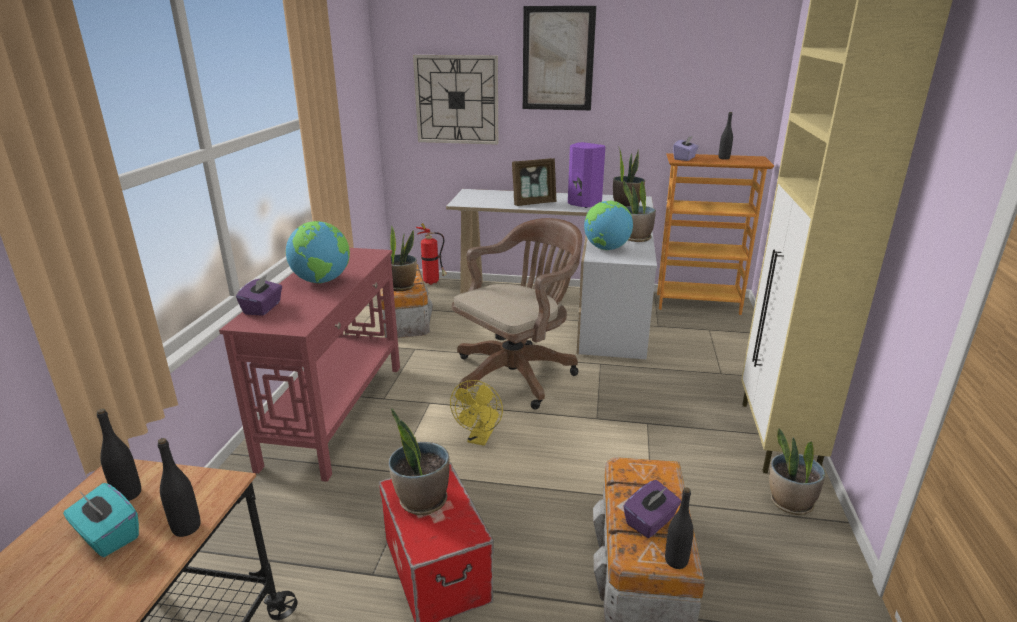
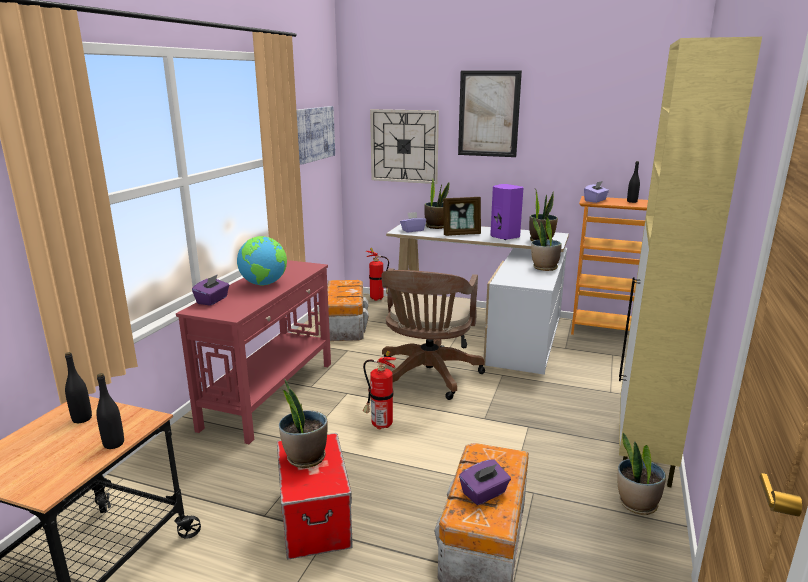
camera: 10 degrees right, 5 degrees down
(107, 536) = (60, 443): turquoise tissue box -> none
(349, 86) = (314, 134): none -> picture
(401, 286) = (342, 298): potted plant -> potted plant (436, 226)
(476, 201) = (412, 230): none -> purple tissue box
(479, 439) = (379, 425): yellow fan -> fire extinguisher
(518, 373) = (428, 376): brown office chair -> brown office chair turned 135 degrees clockwise
(606, 248) = (514, 274): globe -> none
(676, 561) = (494, 525): black bottle -> none

